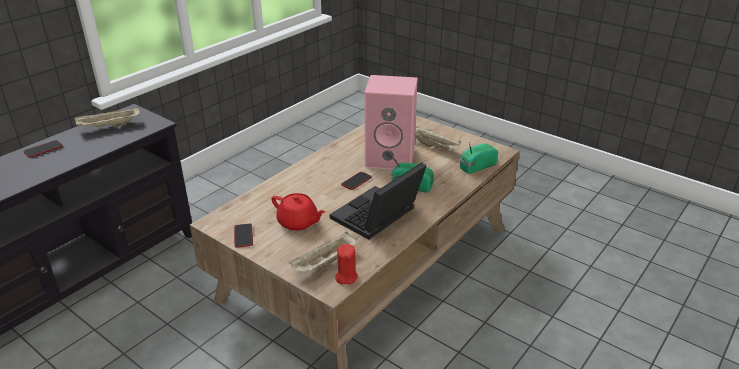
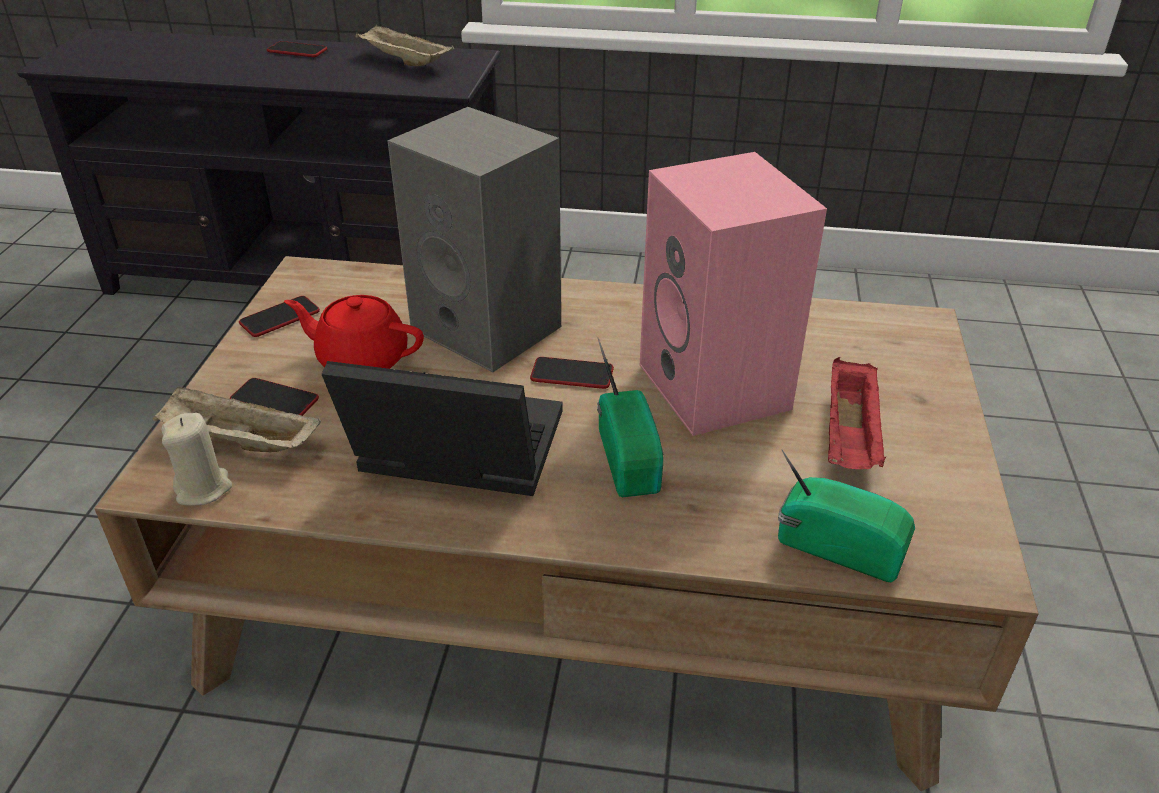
camera: 60 degrees right, 5 degrees up
(298, 222) = (361, 359): red teapot -> red teapot turned 105 degrees clockwise
(304, 249) = (274, 400): none -> phone
(309, 189) = (490, 328): none -> grey speaker
(346, 277) = (203, 488): red candle -> beige candle
(435, 146) = (850, 437): beige tray -> red tray

